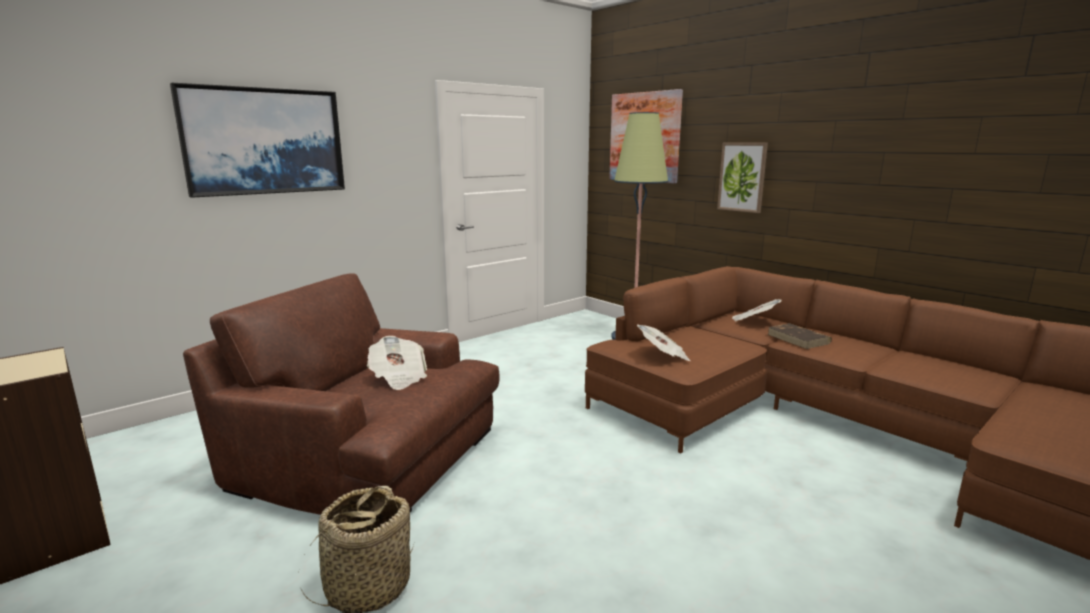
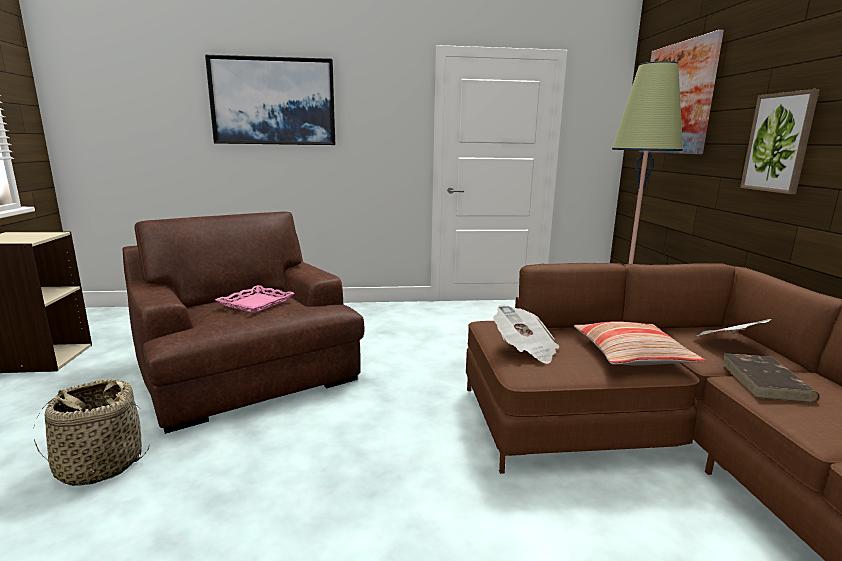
camera: 35 degrees right, 0 degrees up
(398, 377) = (256, 303): newspaper -> pink tray
(721, 342) = (632, 355): none -> pillow

